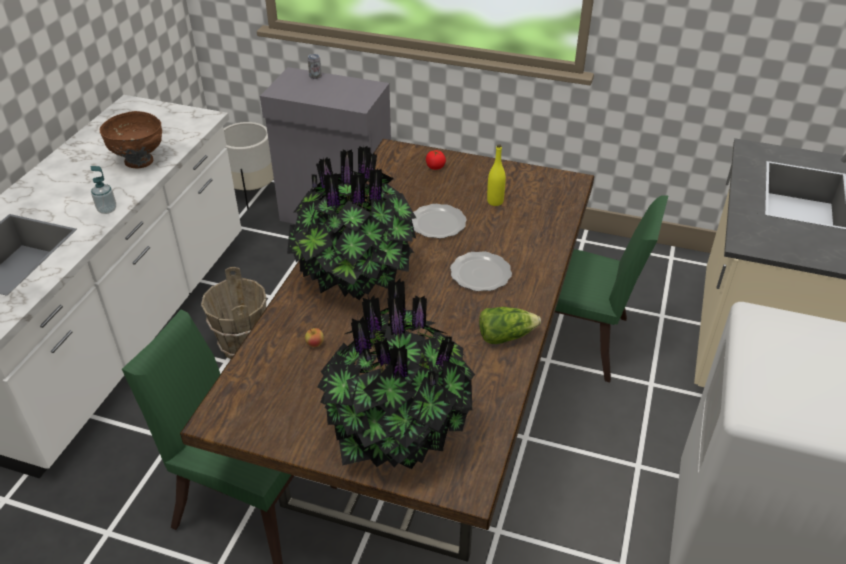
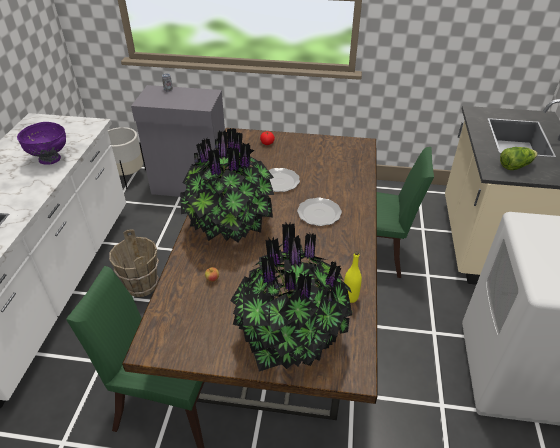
camera: 10 degrees left, 0 degrees up
(107, 209) = (31, 197): soap dispenser -> none
(139, 162) = (50, 159): brown bowl -> purple bowl
(495, 201) = (315, 162): yellow bottle -> yellow bottle (350, 297)
(505, 336) = (349, 255): lettuce -> lettuce (515, 166)

